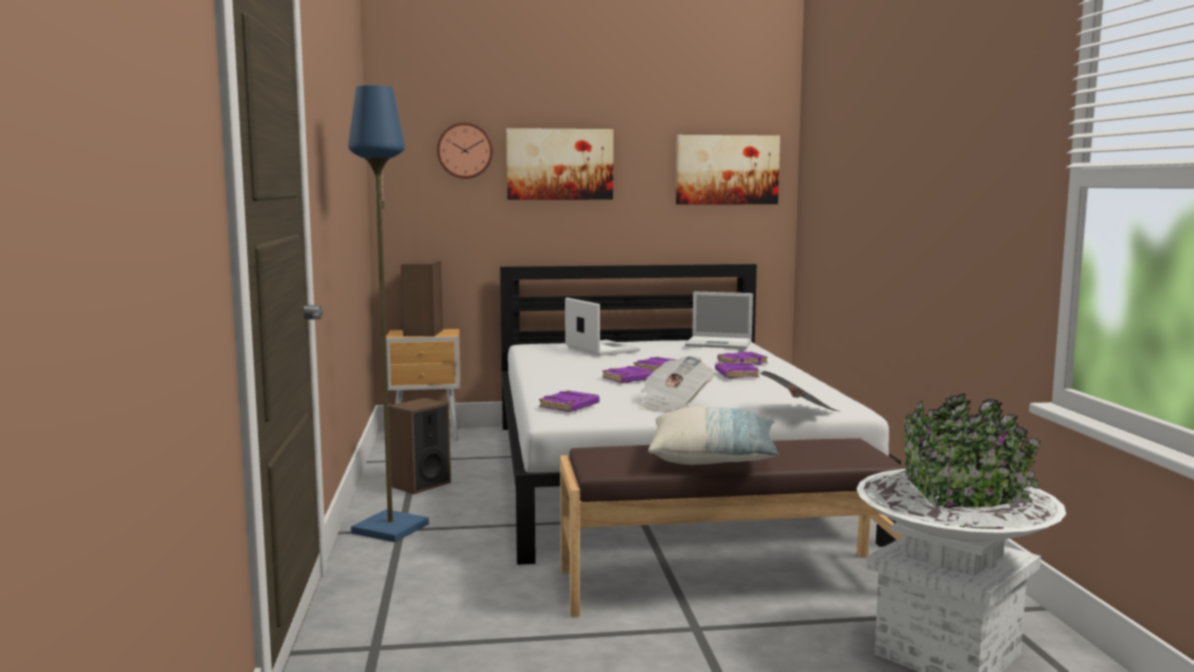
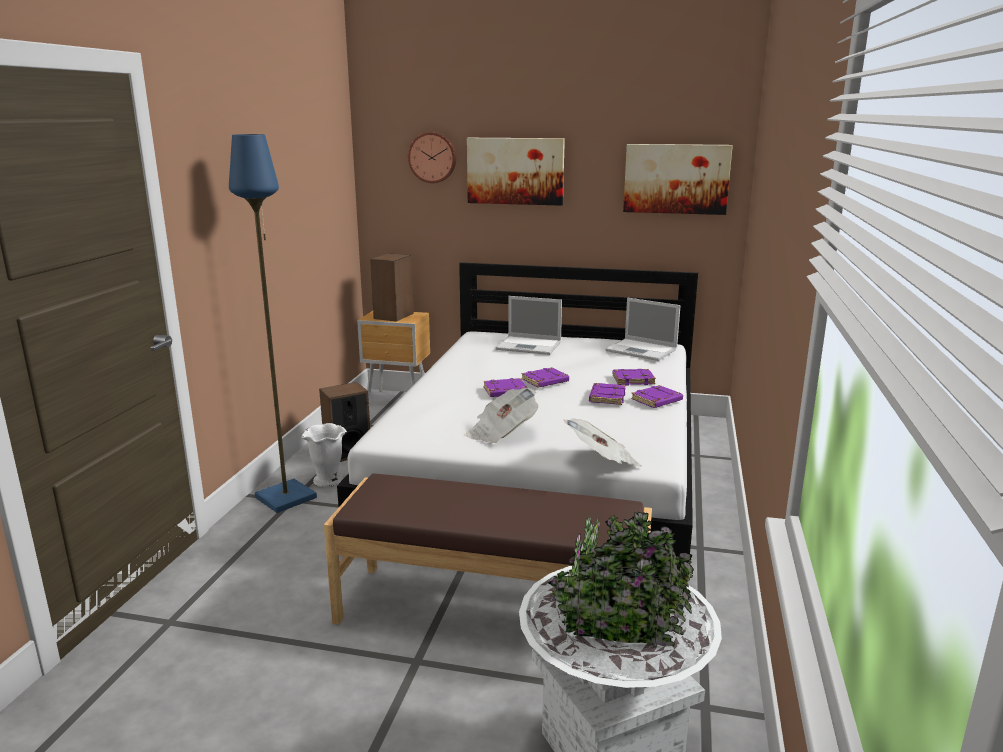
camera: 20 degrees right, 10 degrees up
(424, 509) = (327, 480): none -> white vase
(569, 406) = (411, 424): purple book -> purple book (657, 401)
(601, 349) = (530, 346): laptop -> laptop turned 120 degrees clockwise
(713, 459) = (468, 510): pillow -> none

